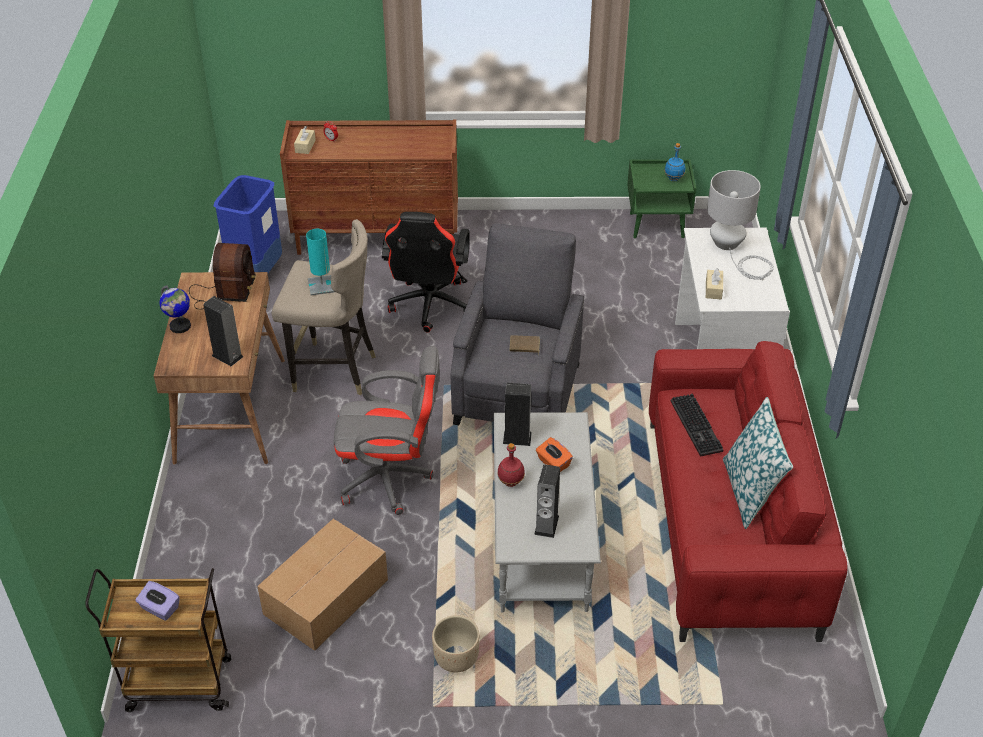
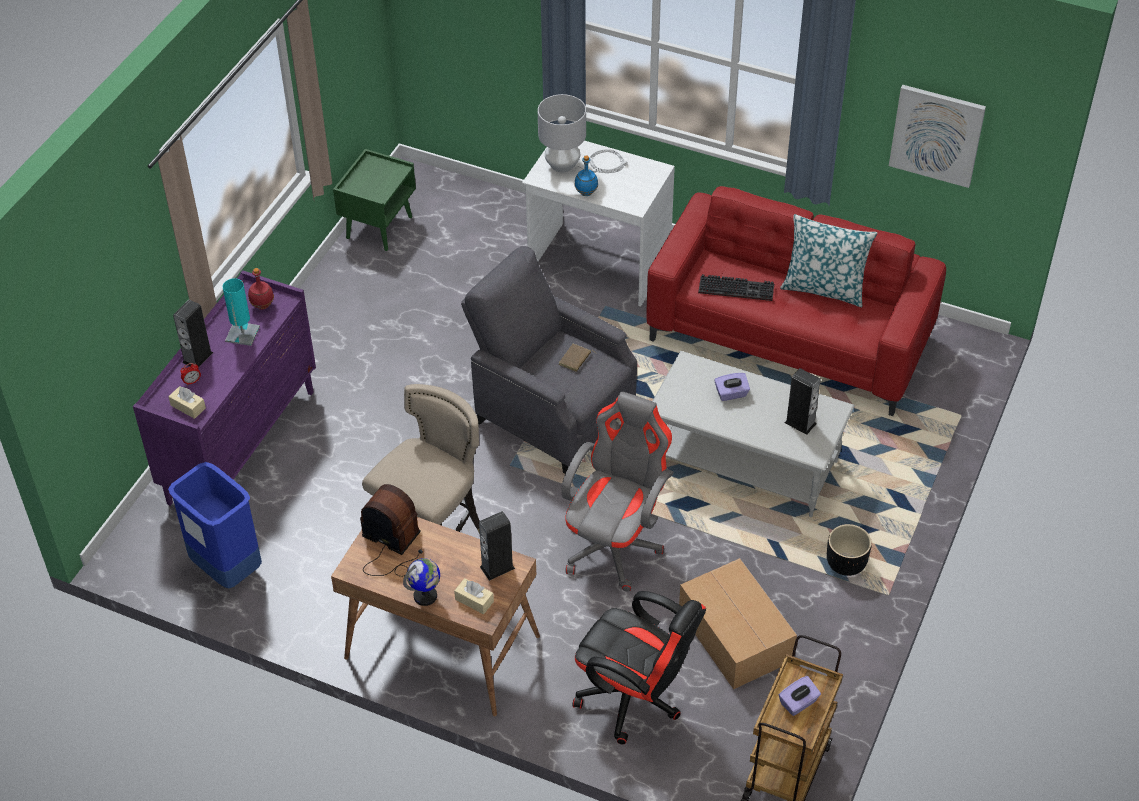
camera: 65 degrees left, 5 degrees up
(322, 285) = (426, 467): turquoise table lamp -> turquoise table lamp (242, 334)
(378, 239) = (242, 446): brown cabinet -> purple cabinet
(429, 309) = (389, 440): black office chair -> black office chair (636, 702)
(455, 658) = (845, 564): beige planter -> black planter
(511, 482) = (739, 429): red bottle -> red bottle (262, 305)
(517, 438) = (688, 407): speaker -> speaker (197, 357)
(553, 463) = (731, 394): orange tissue box -> purple tissue box
(673, 179) = (384, 172): blue bottle -> blue bottle (586, 193)
(713, 289) = (620, 198): beige tissue box -> beige tissue box (474, 600)
(909, 425) = (936, 135): none -> picture

